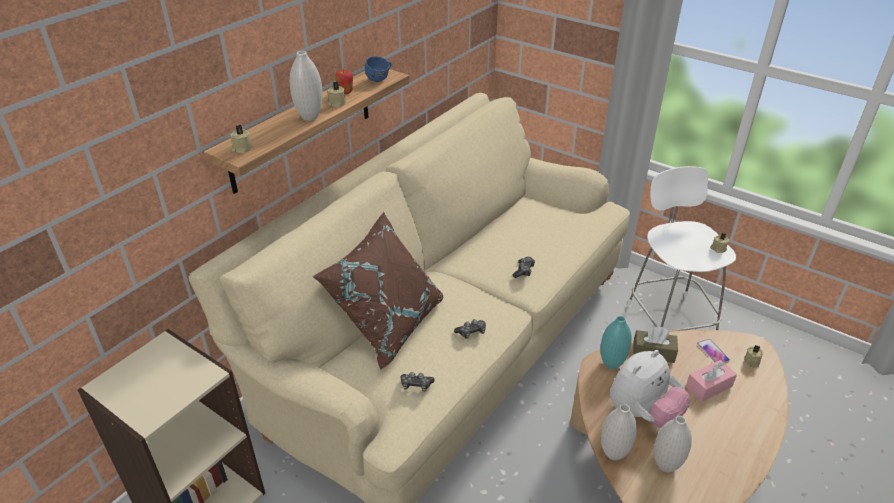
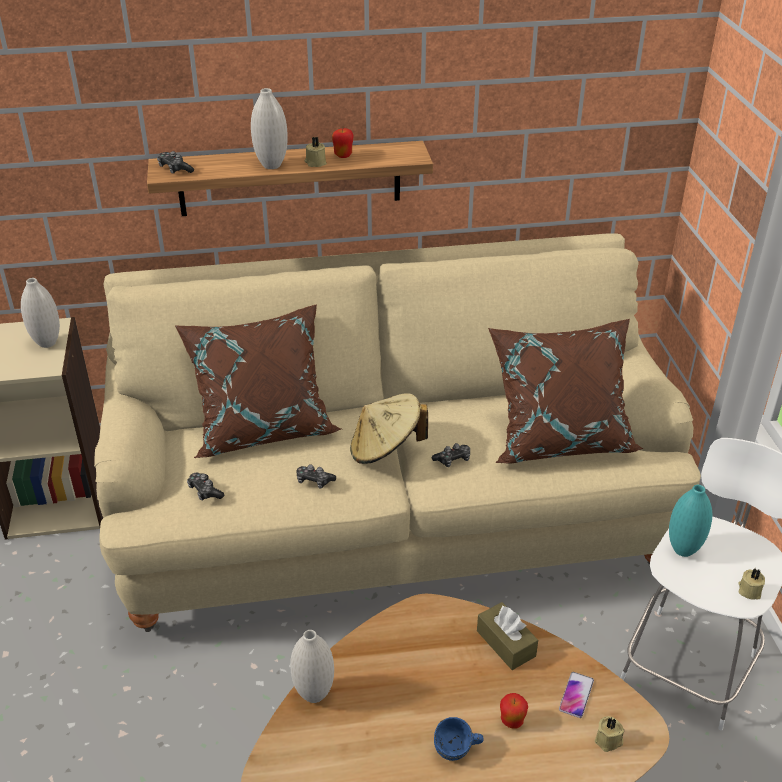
camera: 45 degrees right, 0 degrees up
(242, 149) = (175, 169): beige candle -> game controller
(380, 79) = (398, 156): blue mug -> blue mug (457, 751)
(481, 288) = (385, 449): none -> beige hat
(553, 227) = (559, 437): none -> brown pillow
(611, 364) = (442, 620): turquoise vase -> turquoise vase (683, 550)
(642, 413) = (398, 686): plush toy -> none
(666, 465) = (345, 746): white vase -> white vase (47, 343)
(709, 386) = (512, 721): pink tissue box -> apple

